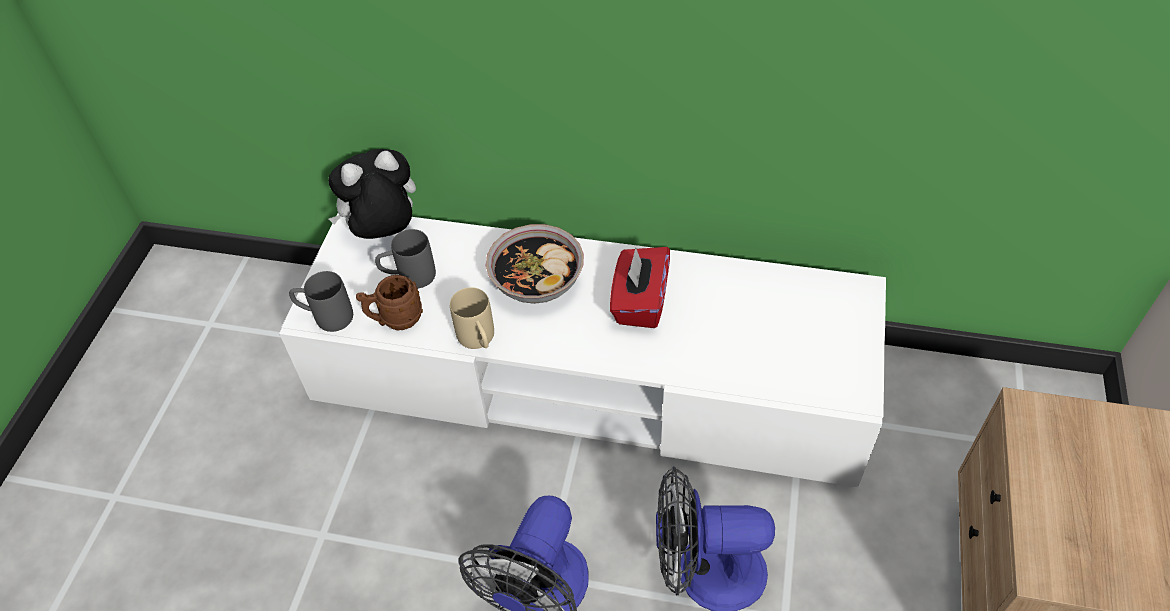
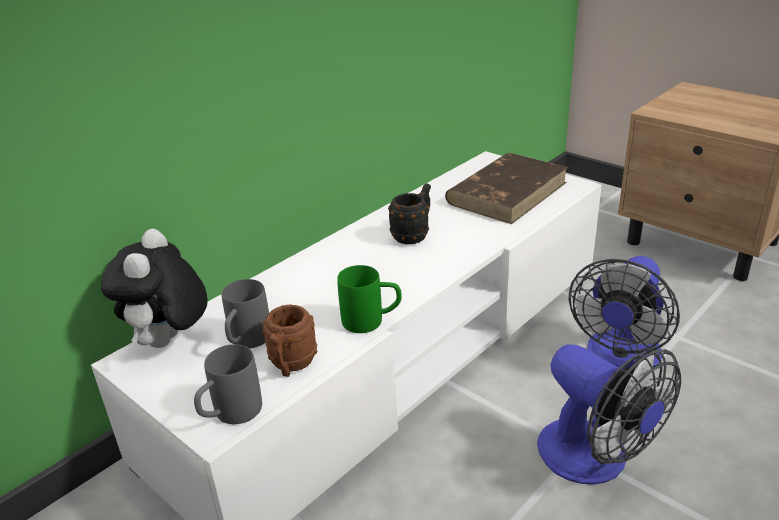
camera: 60 degrees left, 20 degrees down
(479, 341) = (372, 321): beige mug -> green mug
(537, 281) = (338, 273): bowl -> none
(639, 302) = (414, 235): red tissue box -> black mug
(789, 340) = (507, 192): none -> brown book

